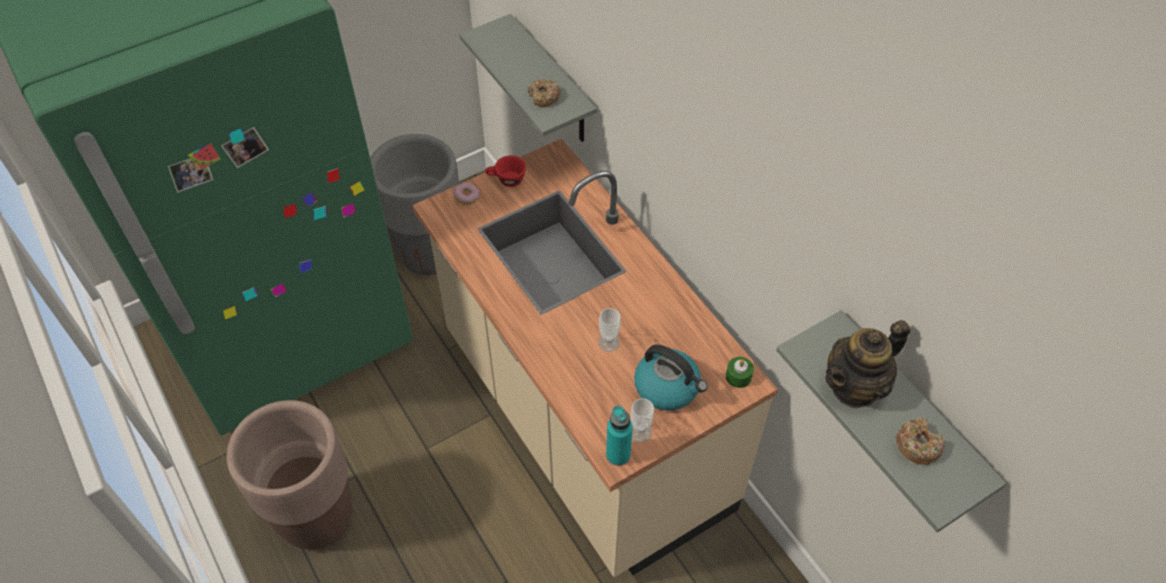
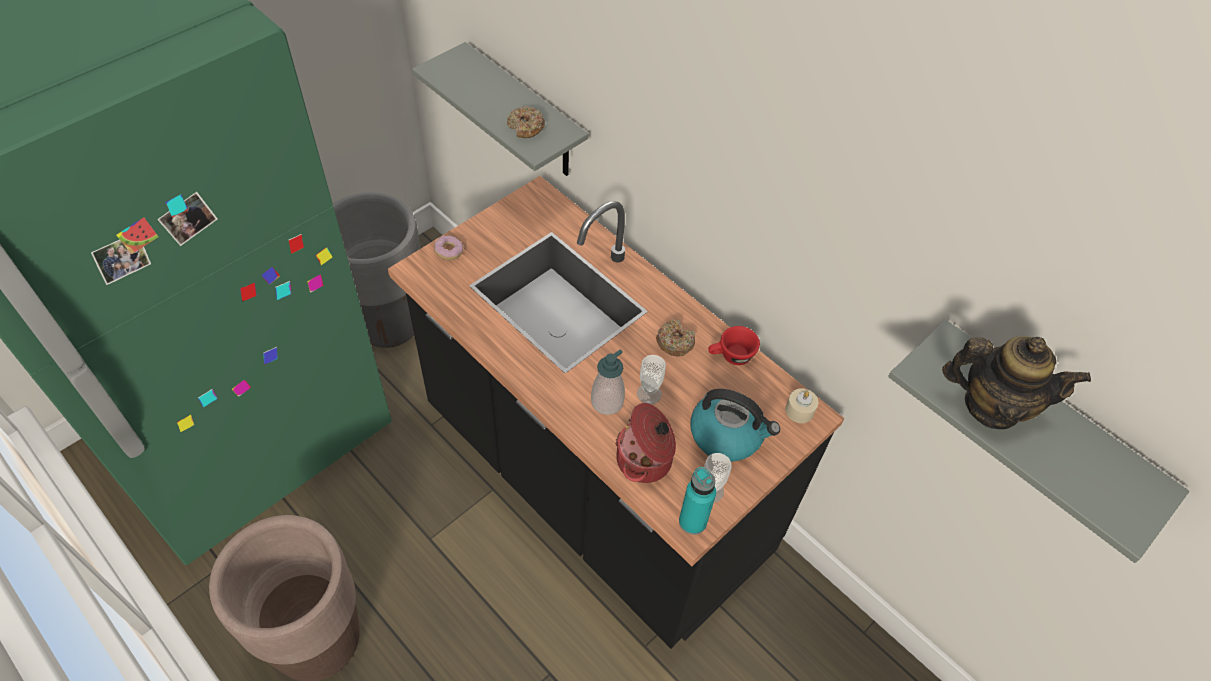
camera: 15 degrees left, 0 degrees up
(506, 180) = (490, 228): red cup -> red cup (731, 356)
(570, 344) = (607, 402): none -> soap dispenser
(583, 423) = (594, 482): beige counter -> black counter
(591, 398) = (645, 460): none -> cooking pot
(738, 376) = (799, 410): green candle -> beige candle
(855, 387) = (991, 406): teapot -> teapot turned 120 degrees counterclockwise
(917, 445) = (1081, 463): donut -> donut (675, 342)

